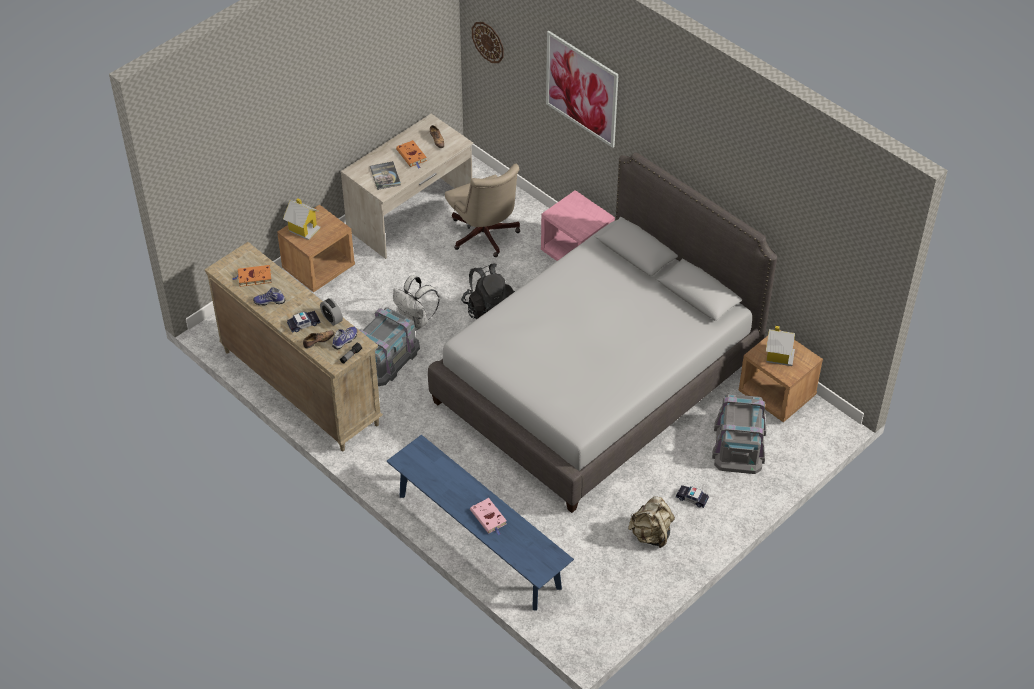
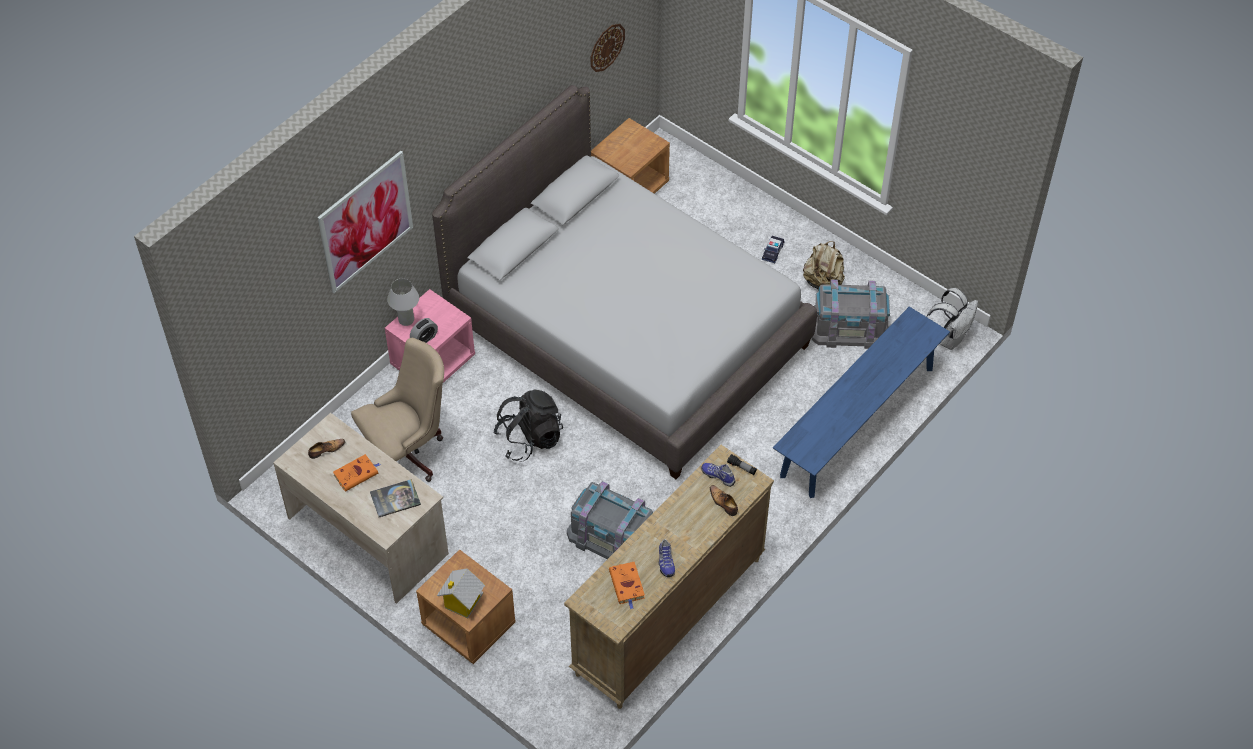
camera: 95 degrees left, 5 degrees up
(303, 324) = (698, 521): toy car -> none
(332, 318) = (686, 493): alarm clock -> alarm clock (424, 339)
(416, 321) = (551, 510): white backpack -> white backpack (950, 337)
(488, 42) = (249, 333): wall clock -> wall clock (606, 47)
(489, 518) = (873, 377): pink book -> none
(581, 202) = (406, 320): none -> white table lamp
(739, 444) = (698, 216): grey storage box -> grey storage box (849, 326)
(778, 355) = (628, 150): toy house -> none

